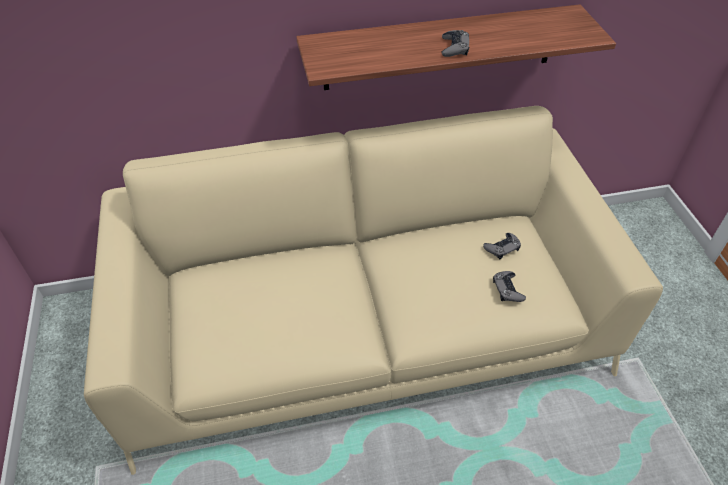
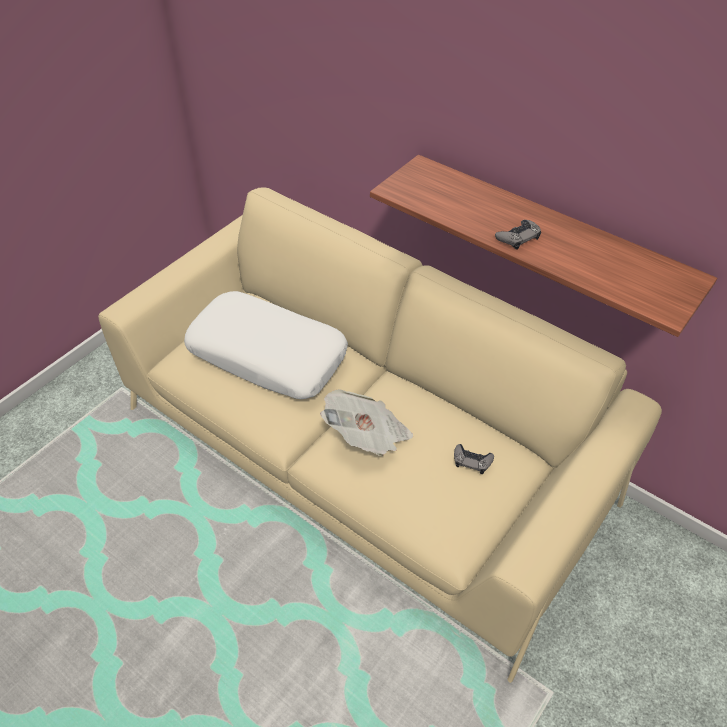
camera: 50 degrees right, 0 degrees up
(272, 300) = (268, 355): none -> white pillow
(425, 290) = (367, 436): none -> newspaper
(507, 289) = (427, 491): grey game controller -> none

